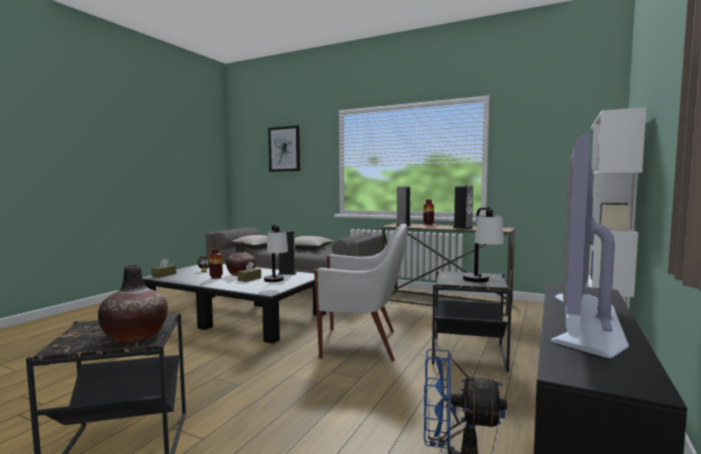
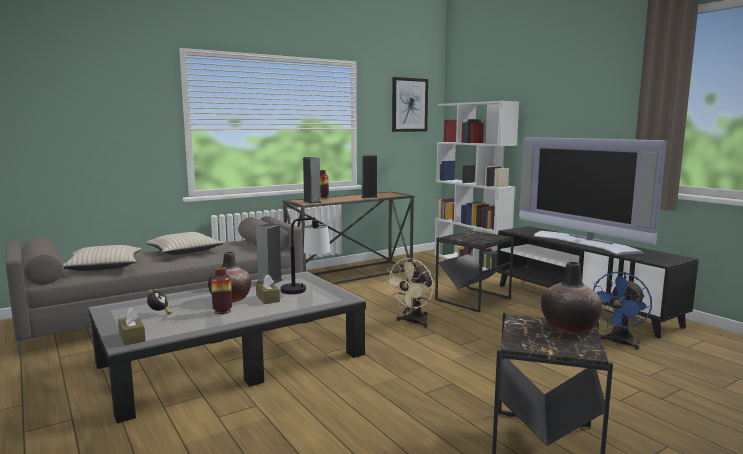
camera: 60 degrees left, 5 degrees up
(284, 149) = (75, 97): picture -> picture (409, 105)
(361, 344) = (413, 322): white armchair -> beige fan
(482, 282) = (490, 237): table lamp -> none

